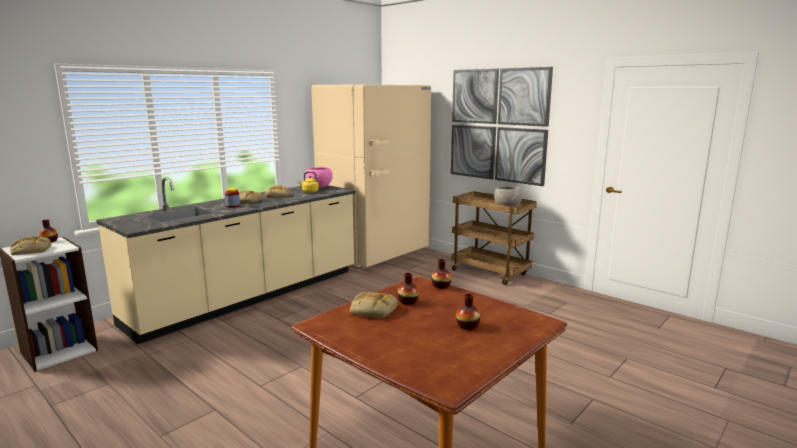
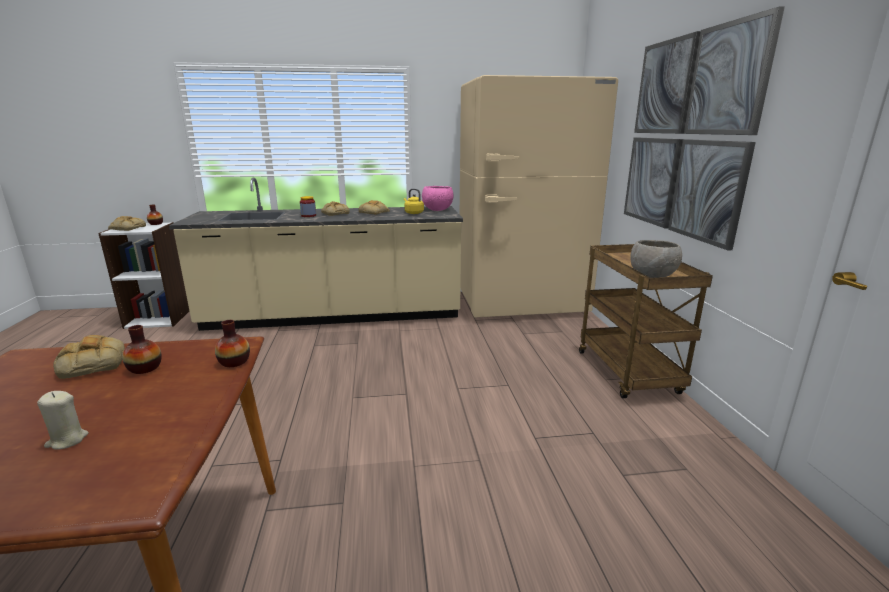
camera: 40 degrees right, 5 degrees up
(467, 326) = (67, 440): vase -> beige candle

